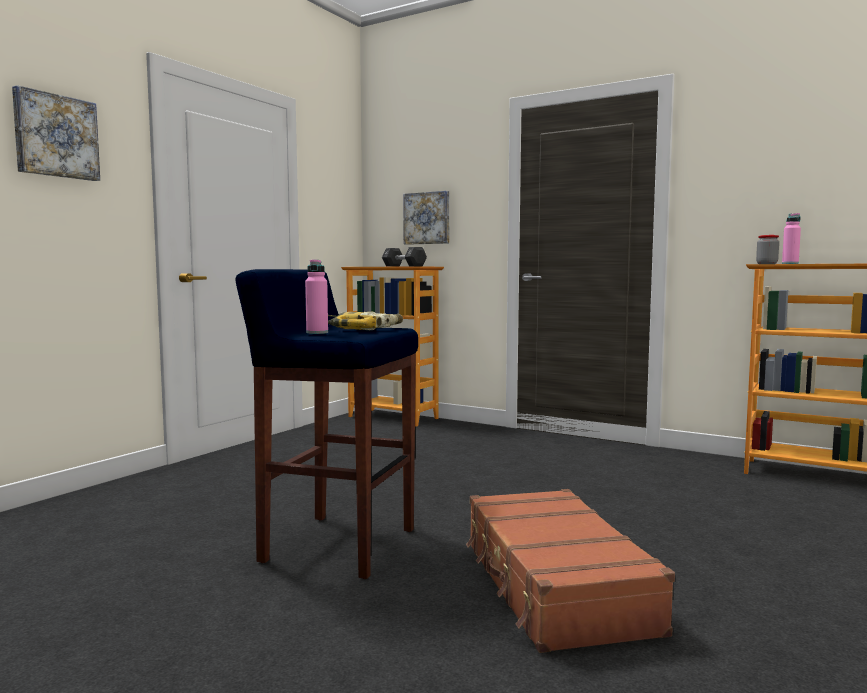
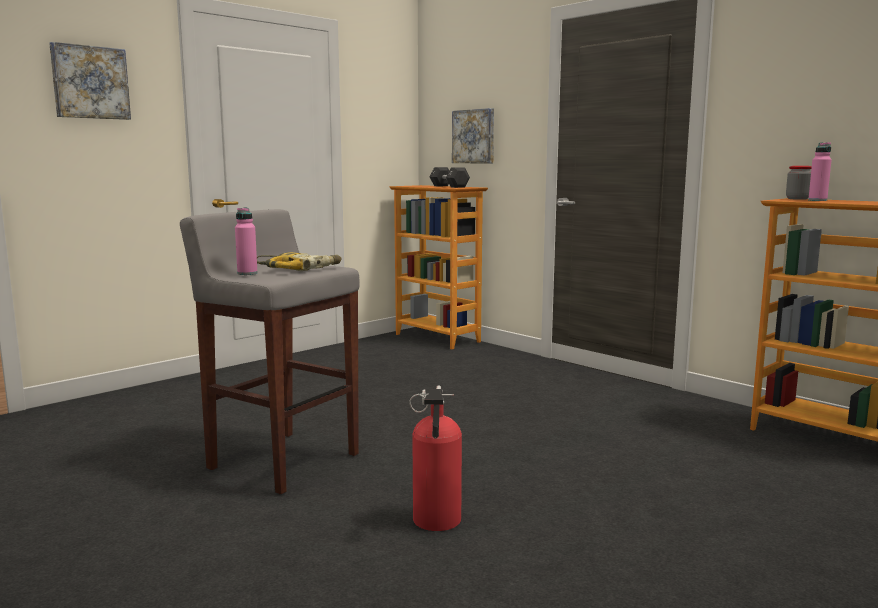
camera: 15 degrees right, 5 degrees up
(337, 545) = (282, 461): blue stool -> grey stool
(554, 586) = (436, 522): brown suitcase -> fire extinguisher

